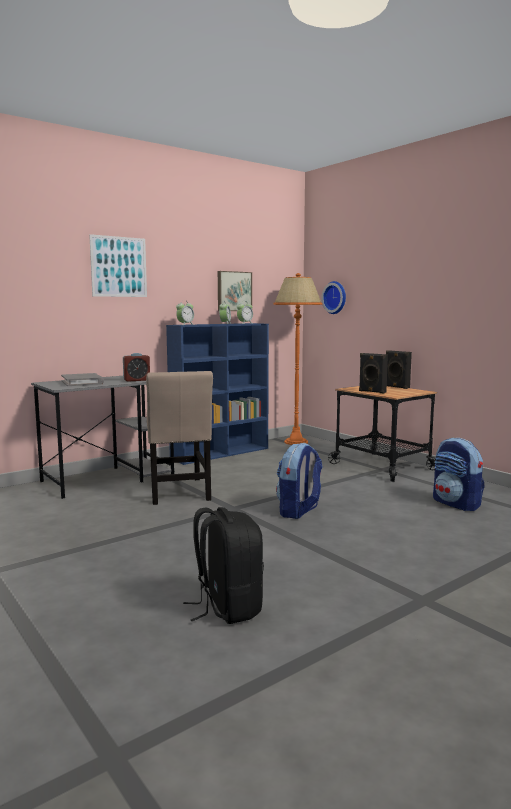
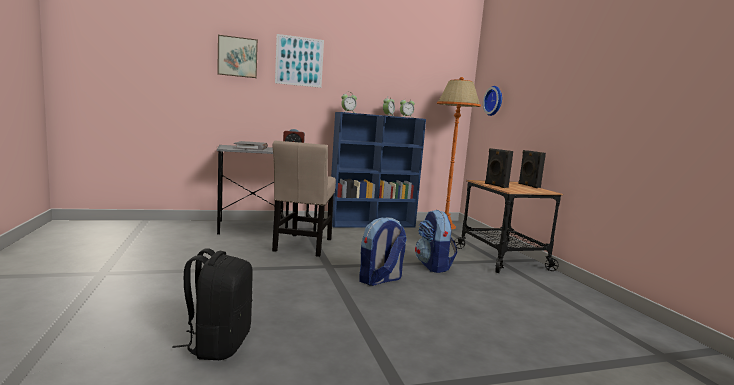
camera: 20 degrees right, 0 degrees up
(233, 291) = (402, 90): picture -> picture (237, 57)
(456, 504) = (542, 306): backpack -> backpack (433, 266)

